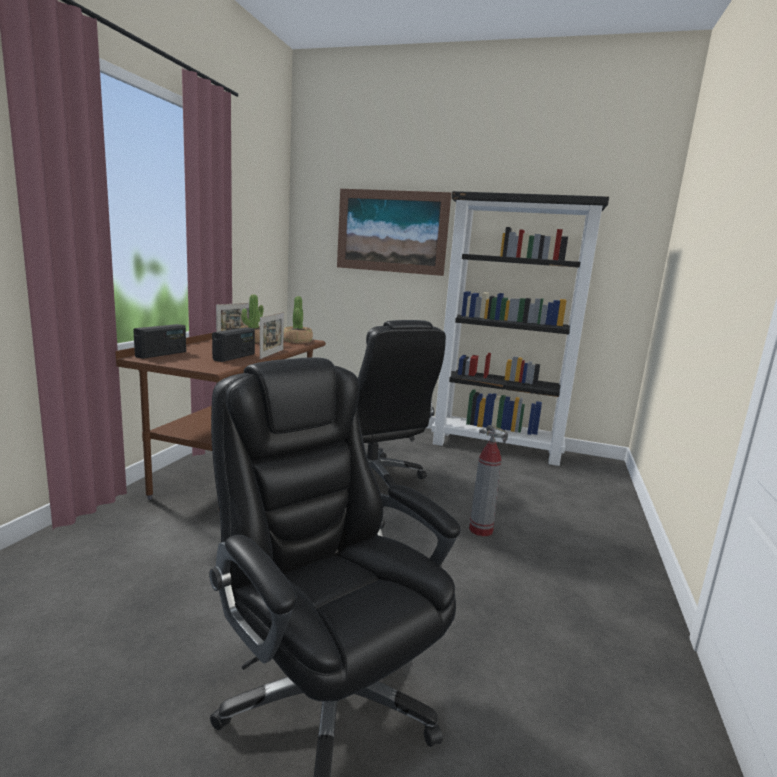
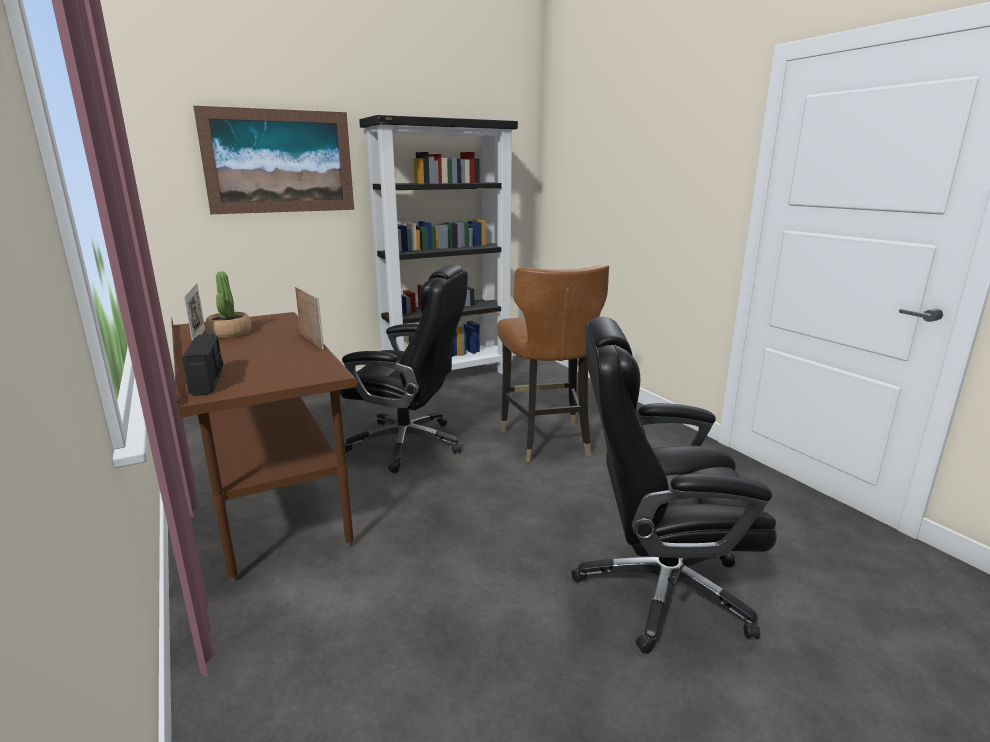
camera: 45 degrees left, 5 degrees up
(234, 357) = (294, 356): radio -> none
(297, 341) = (274, 320): potted plant -> none
(480, 530) = (546, 441): fire extinguisher -> brown chair

